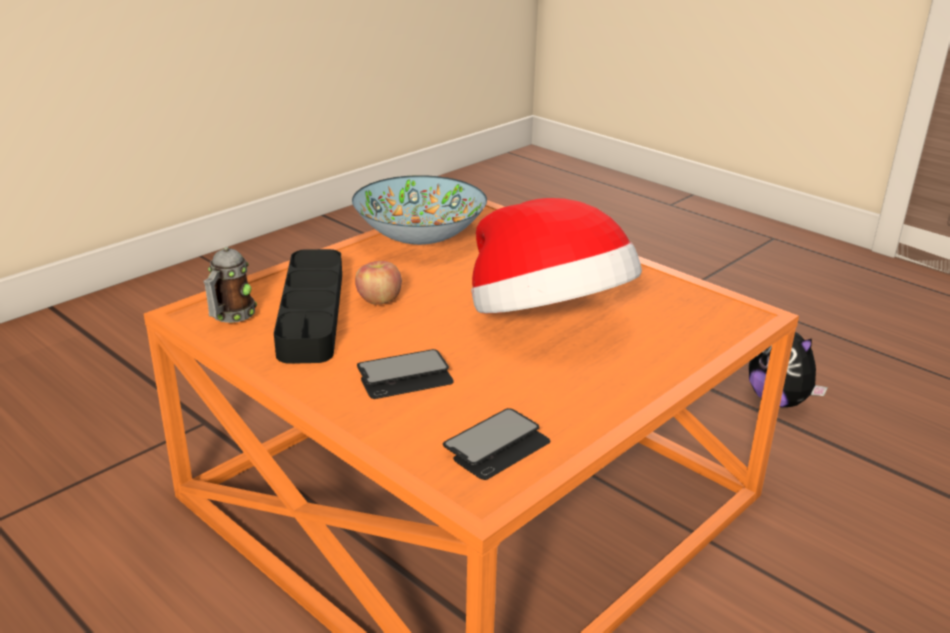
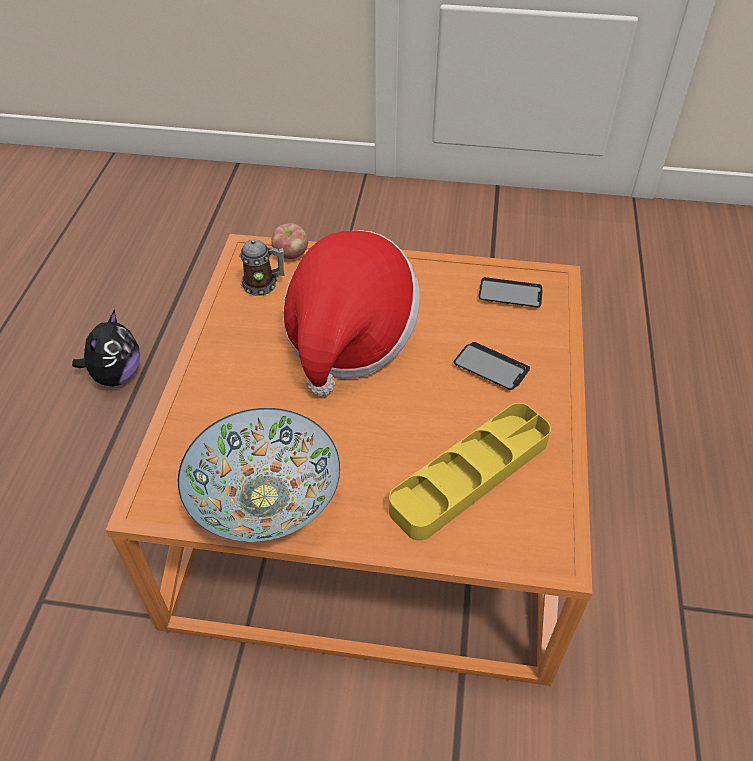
camera: 125 degrees left, 20 degrees up
(230, 316) = (532, 522): mug -> mug (264, 284)
(311, 313) = (470, 475): black tray -> yellow tray
(378, 300) = (410, 447): apple -> apple (291, 254)

